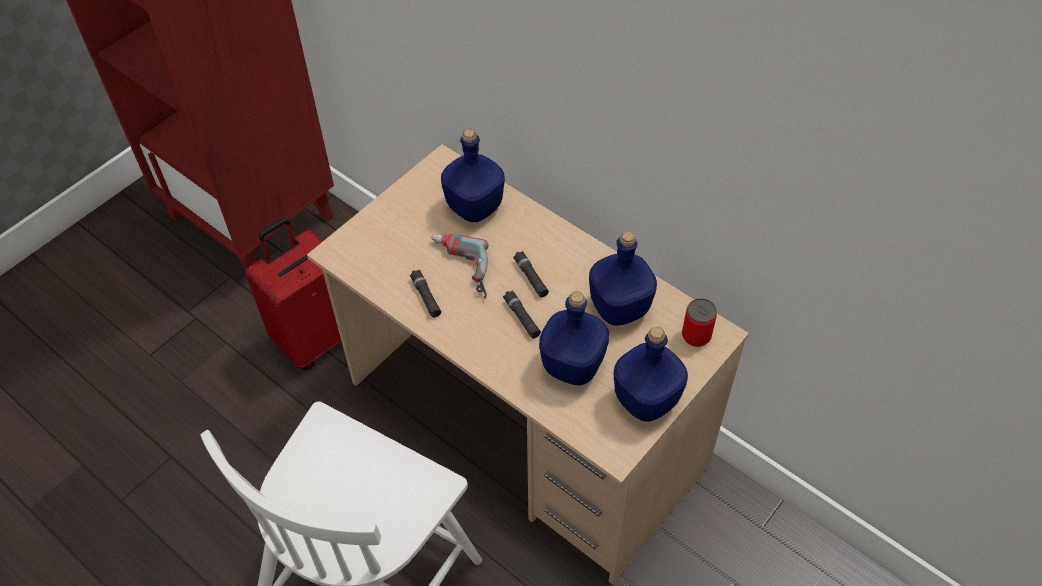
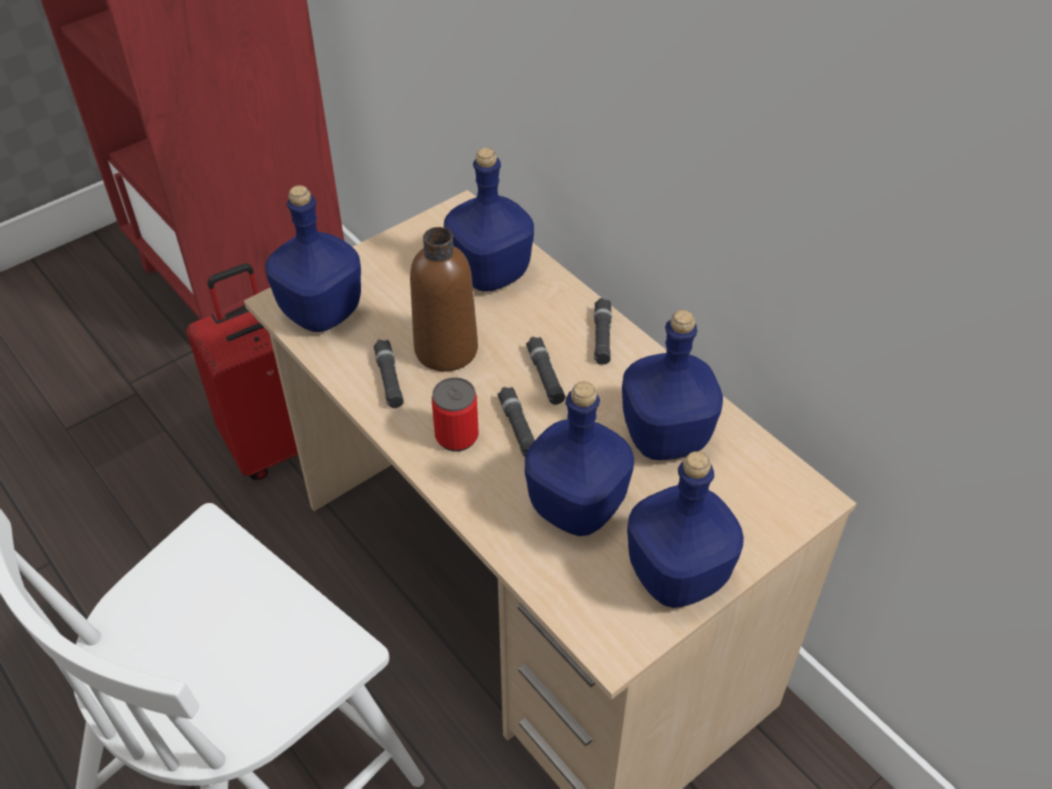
camera: 10 degrees right, 5 degrees down
(365, 254) = (322, 311): none -> blue bottle
(459, 269) = (446, 349): power drill -> brown bottle
(562, 243) = (602, 336): none -> black flashlight
(696, 335) = (773, 494): can -> can (457, 436)

